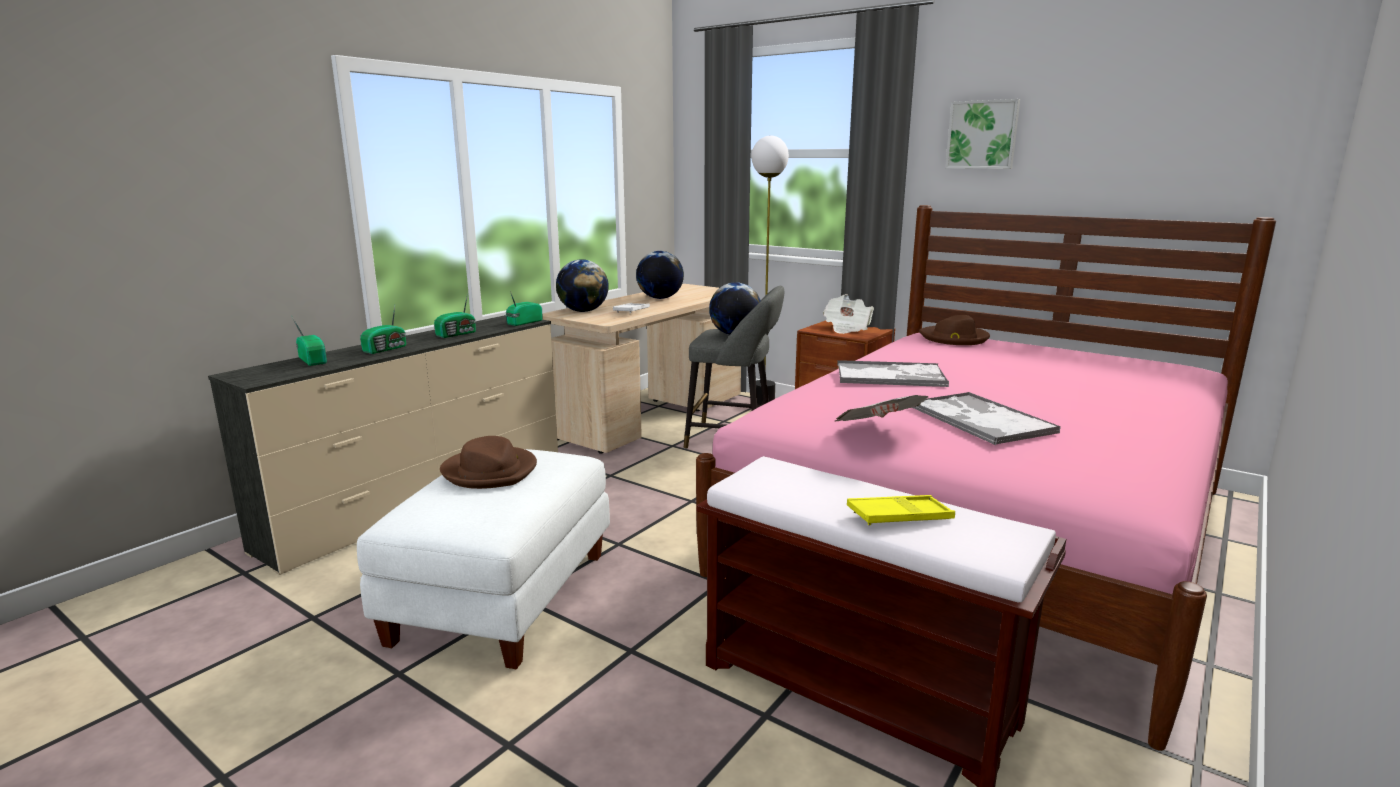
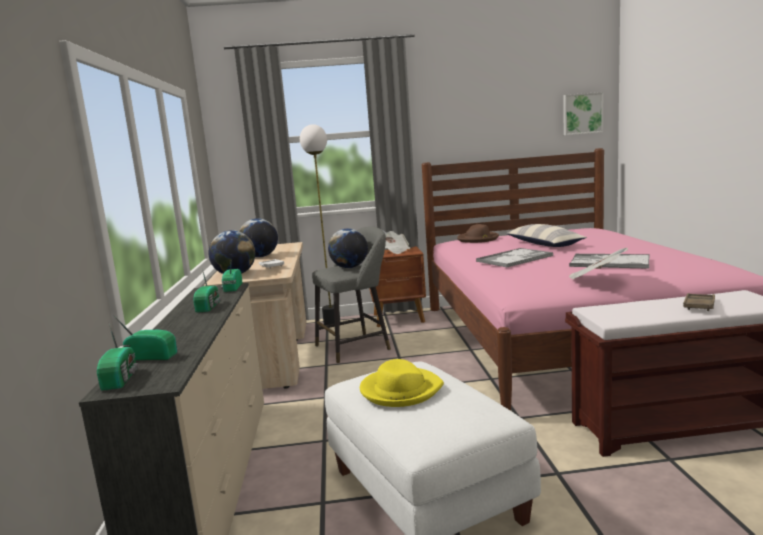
camera: 40 degrees left, 5 degrees down
(386, 349) = (189, 330): radio -> radio (121, 378)
(490, 471) = (400, 390): brown hat -> yellow hat
(899, 517) = (699, 305): yellow tray -> brown tray
(982, 135) = (450, 116): picture -> picture (582, 114)
(999, 369) = (543, 244): none -> pillow

